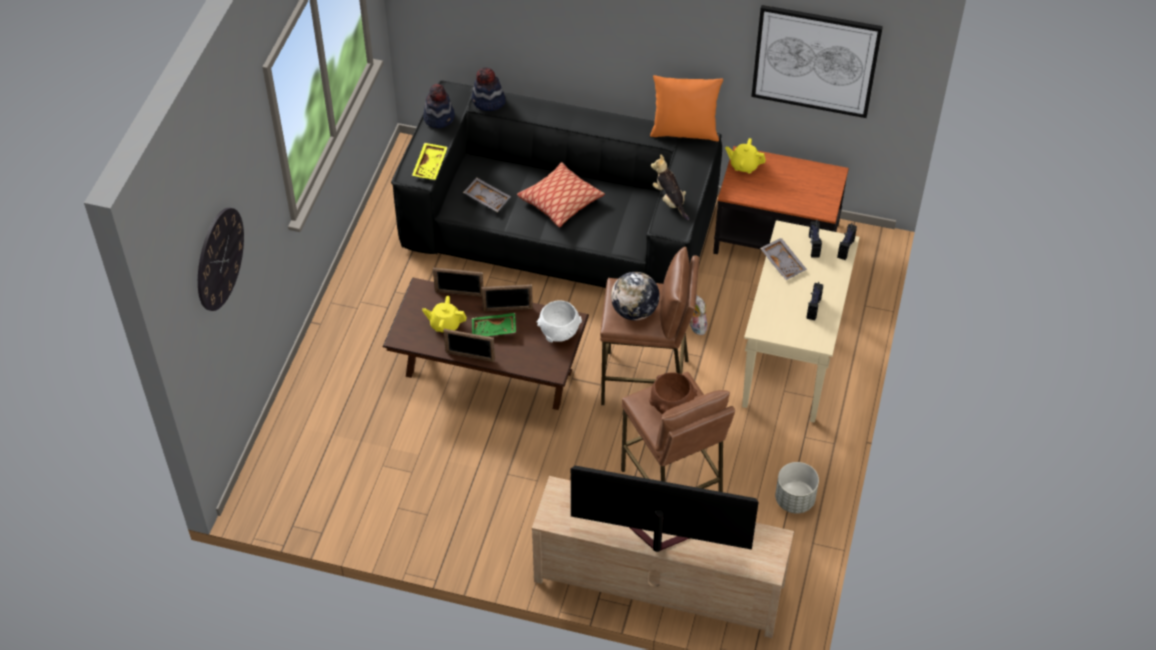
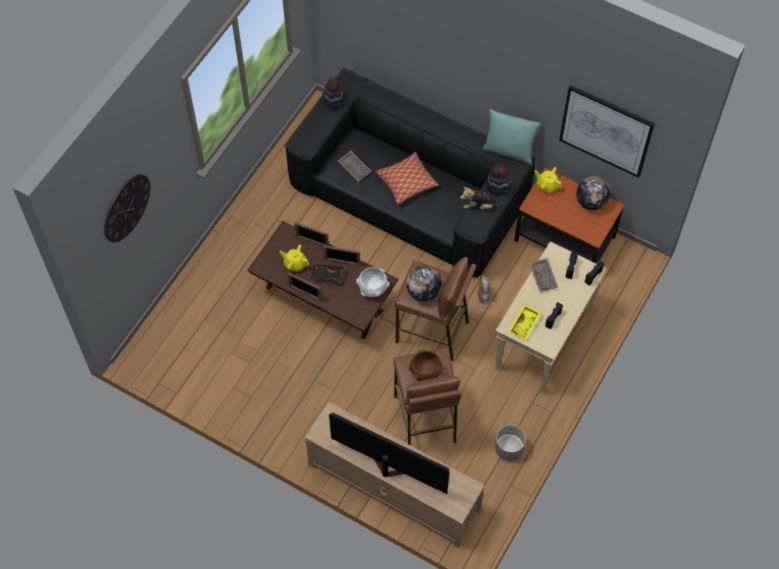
camera: 15 degrees right, 10 degrees up
(431, 165) = (316, 138): yellow tray -> yellow tray (525, 324)
(488, 101) = (373, 94): hat -> hat (498, 186)
(494, 330) = (327, 276): green tray -> black tray
(670, 200) = (479, 206): plush toy -> plush toy turned 75 degrees counterclockwise
(684, 132) = (509, 150): orange pillow -> turquoise pillow
(806, 173) = (591, 202): none -> globe

